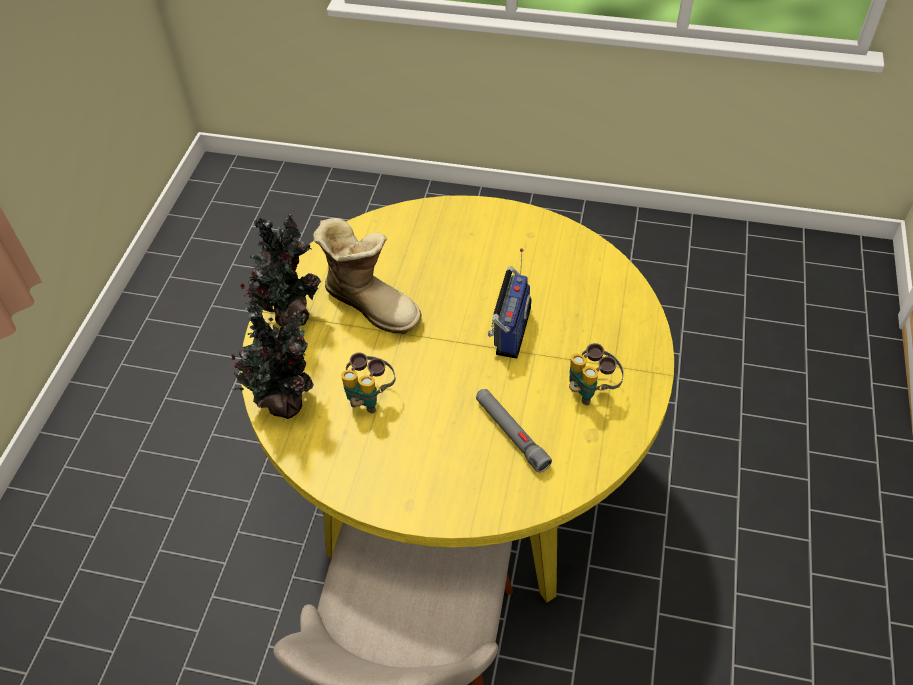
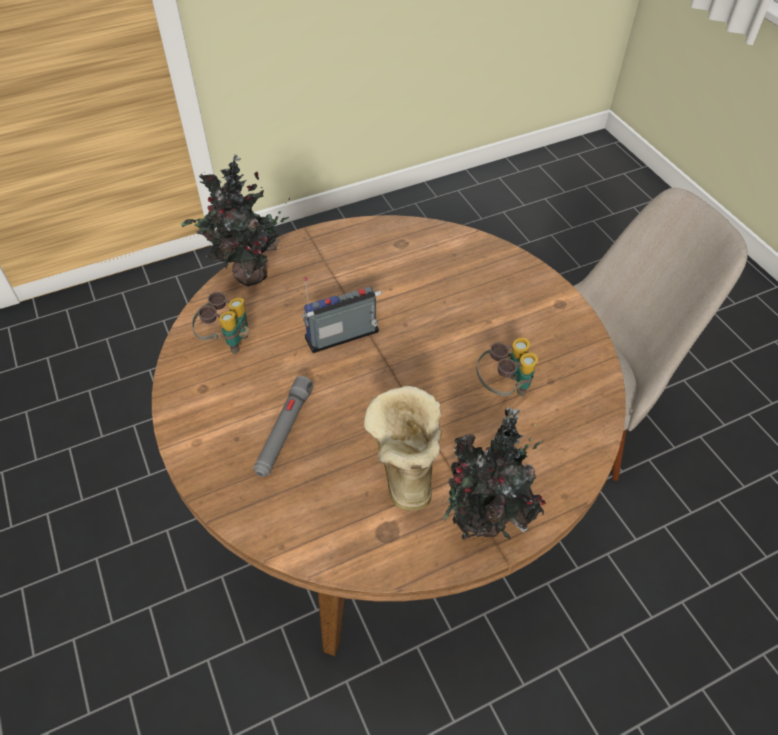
camera: 130 degrees left, 0 degrees up
(286, 401) = (571, 445): potted plant -> potted plant (248, 276)
(461, 479) = (387, 506): yellow dining table -> brown dining table
(511, 433) = (443, 284): grey flashlight -> grey flashlight (284, 431)
(591, 389) = (359, 261): binoculars -> binoculars (227, 340)

